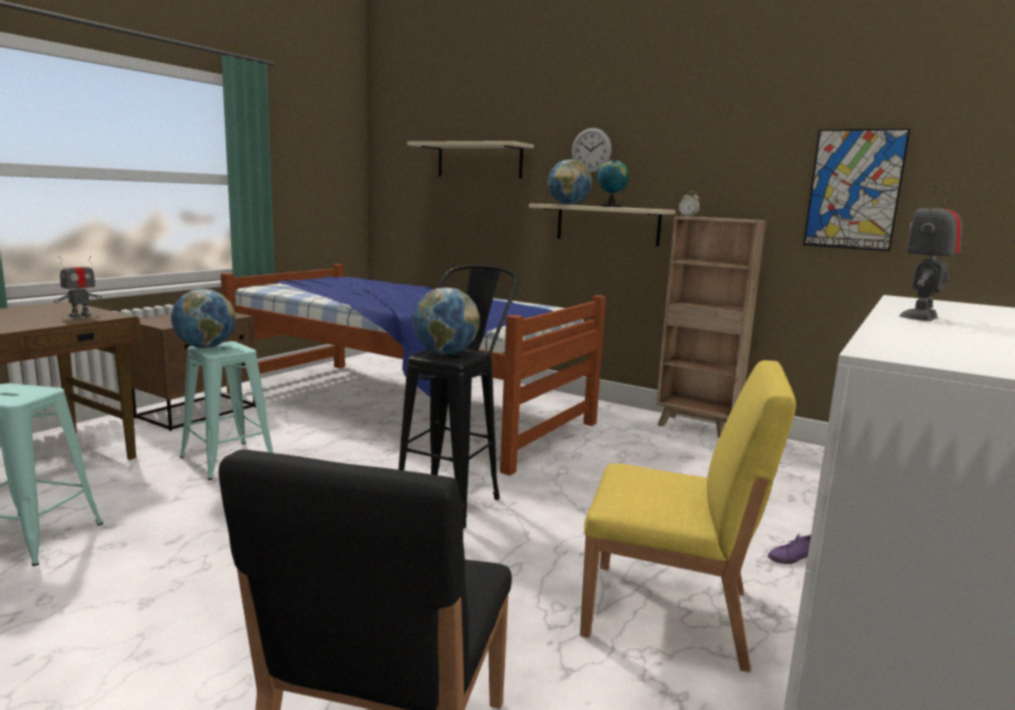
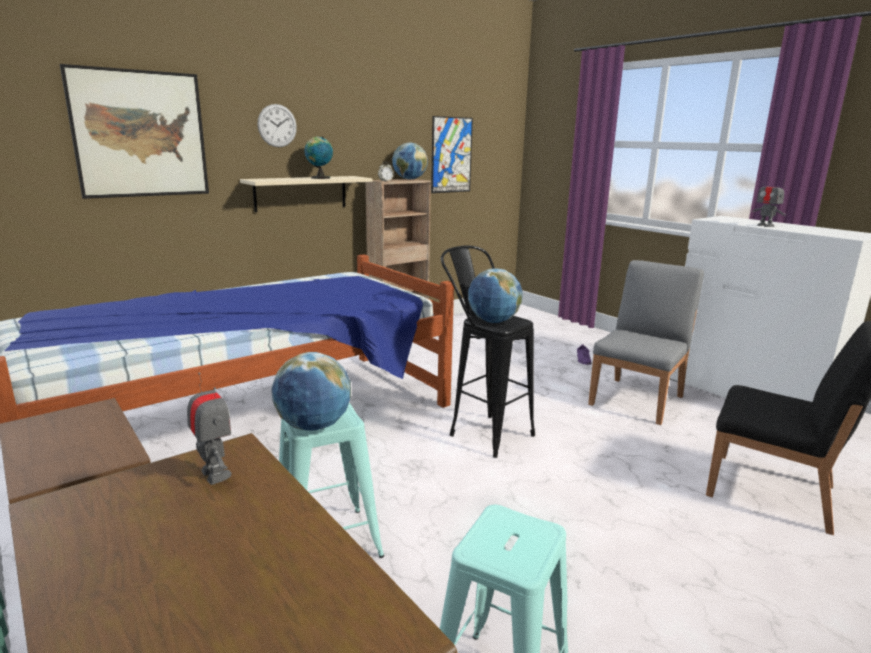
camera: 70 degrees left, 5 degrees up
(479, 161) = (140, 134): beige shelf -> picture
(568, 204) = (283, 179): globe -> globe (409, 179)
(669, 613) = (637, 400): yellow chair -> grey chair

